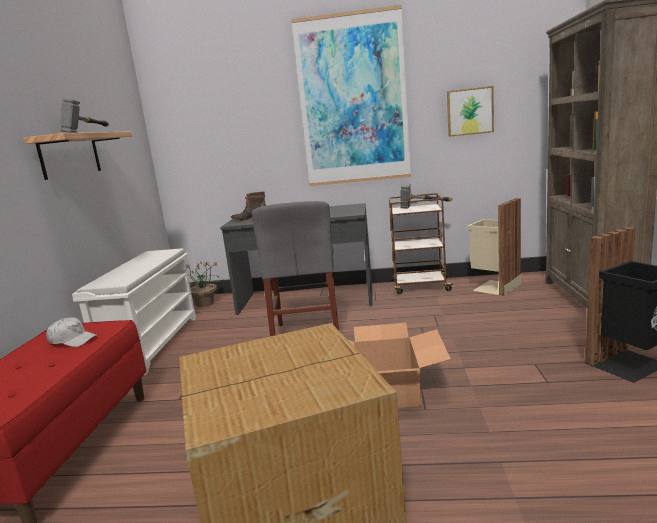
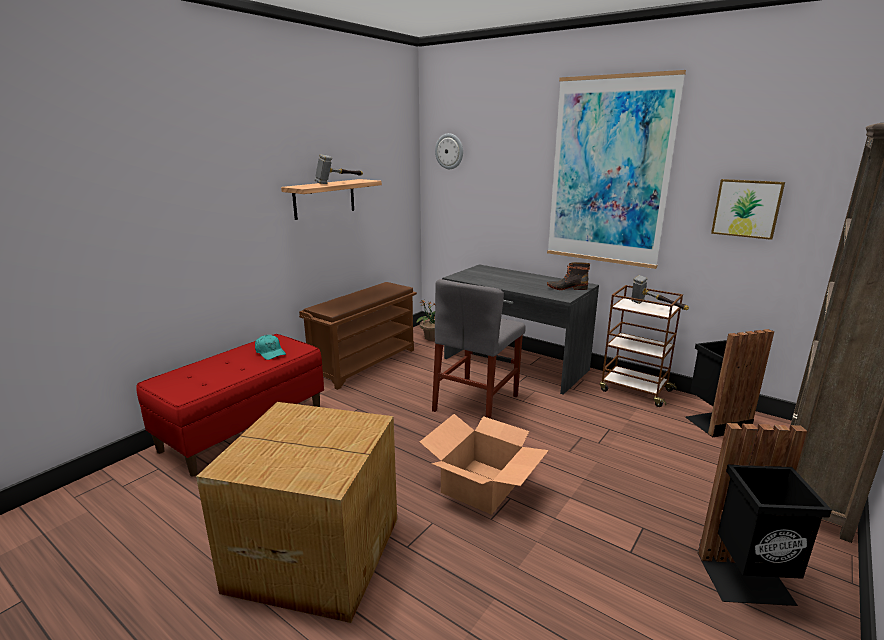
camera: 30 degrees right, 5 degrees up
(72, 340) = (270, 352): white cap -> turquoise cap
(152, 343) = (365, 363): white shoe rack -> brown shoe rack
(181, 105) = (449, 151): none -> wall clock
(249, 218) = (477, 273): boot -> boot (566, 288)
(494, 287) = (714, 422): beige trash can -> black trash can

